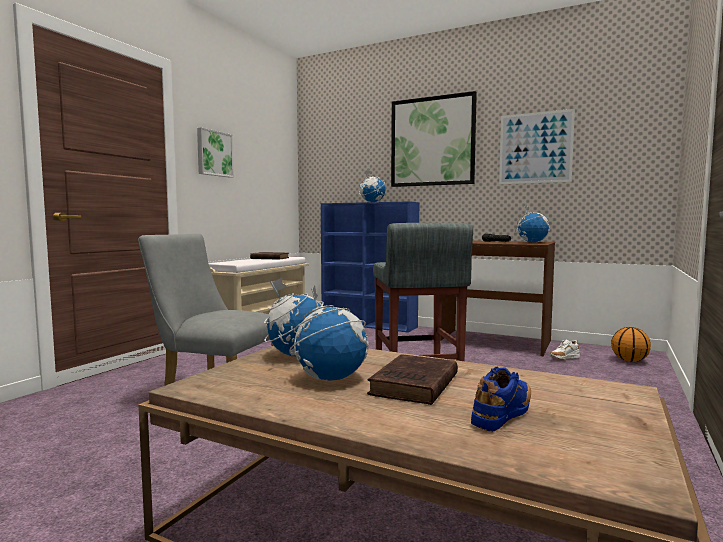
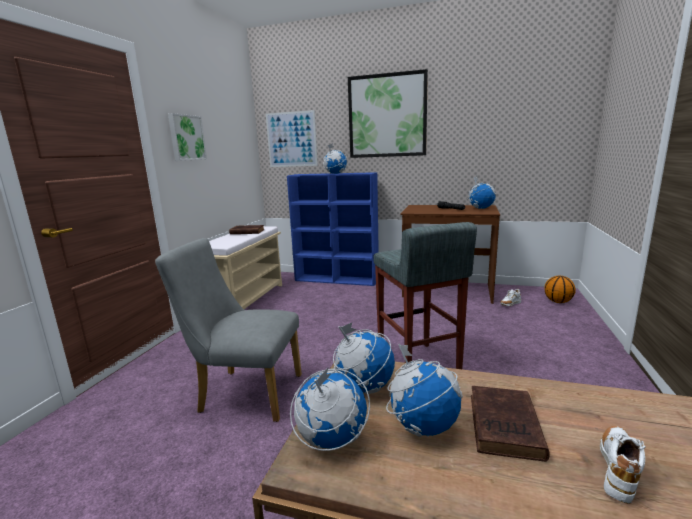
camera: 10 degrees left, 10 degrees up
(233, 377) = (331, 440): none -> globe
(504, 416) = (618, 470): blue shoe -> white shoe
(535, 148) = (480, 123): picture -> picture (291, 139)

